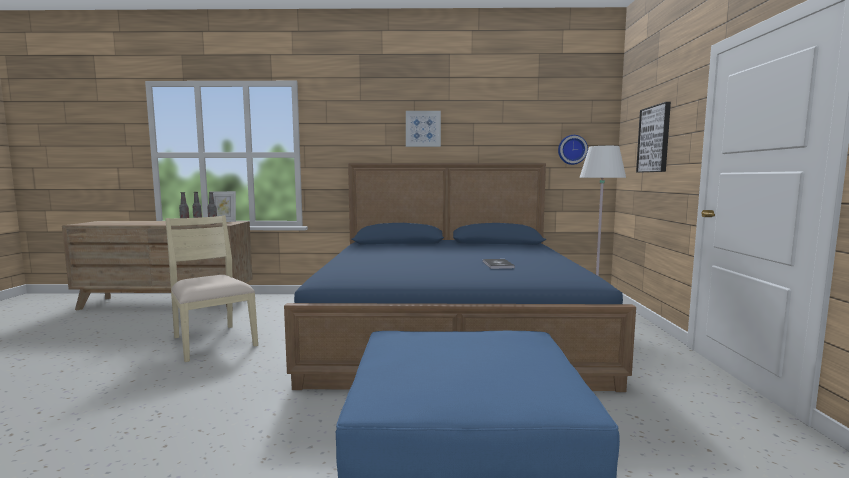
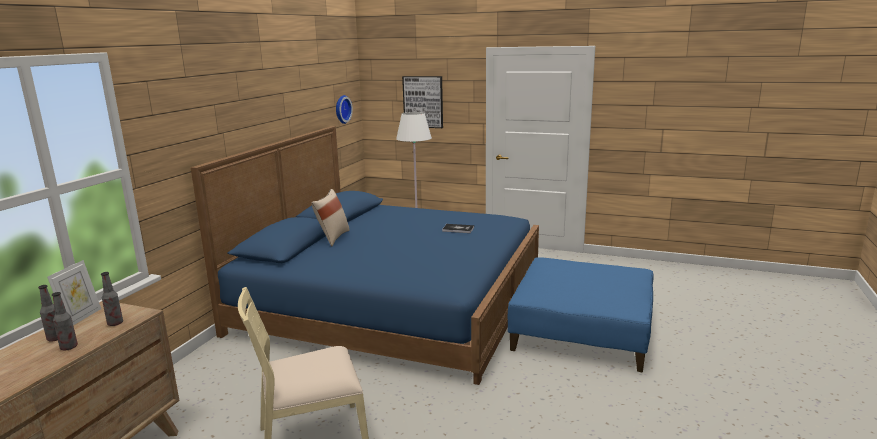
camera: 70 degrees left, 10 degrees up
(423, 129) = (249, 106): picture -> none
(424, 244) = (332, 237): none -> beige pillow

